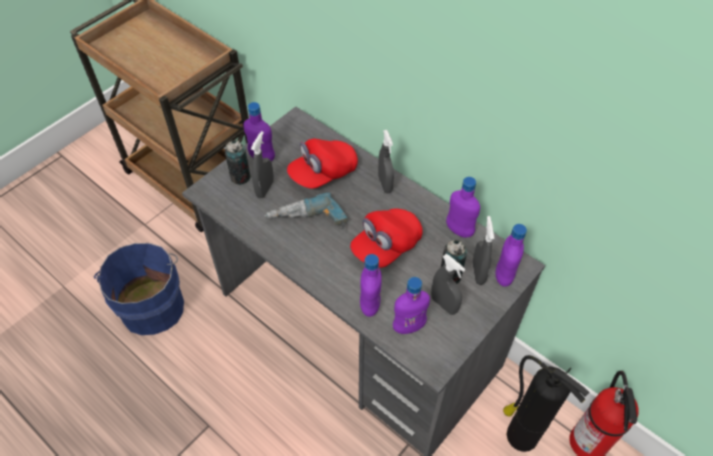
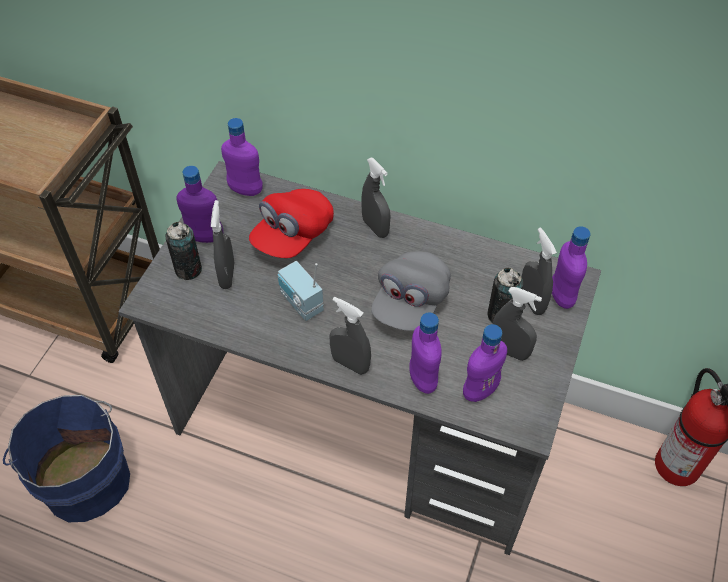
camera: 20 degrees left, 0 degrees up
(306, 223) = (300, 303): power drill -> radio
(322, 277) = (350, 364): none -> grey spray bottle
(386, 246) = (410, 302): red cap -> grey cap
(459, 230) = (487, 258): purple bottle -> purple bottle (245, 190)
(520, 434) = (601, 482): fire extinguisher -> none

